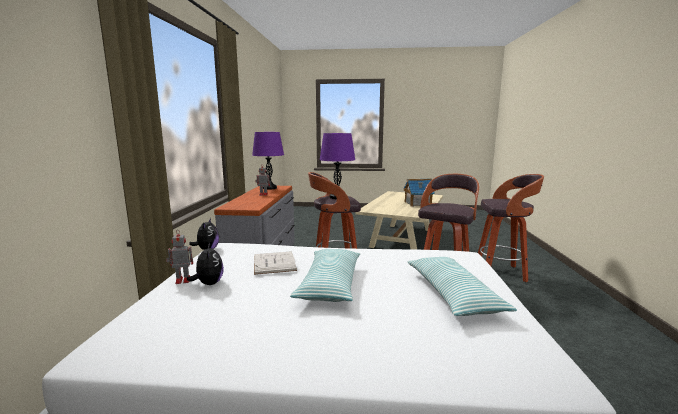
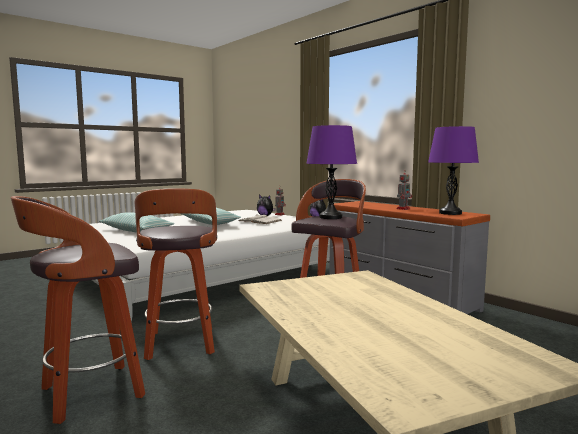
camera: 135 degrees right, 5 degrees down
(417, 203) = (333, 320): toy house -> none

